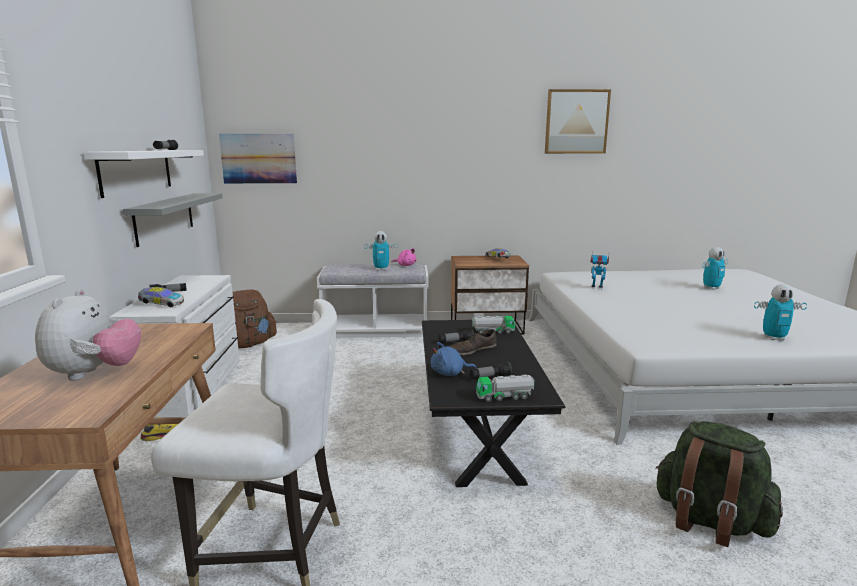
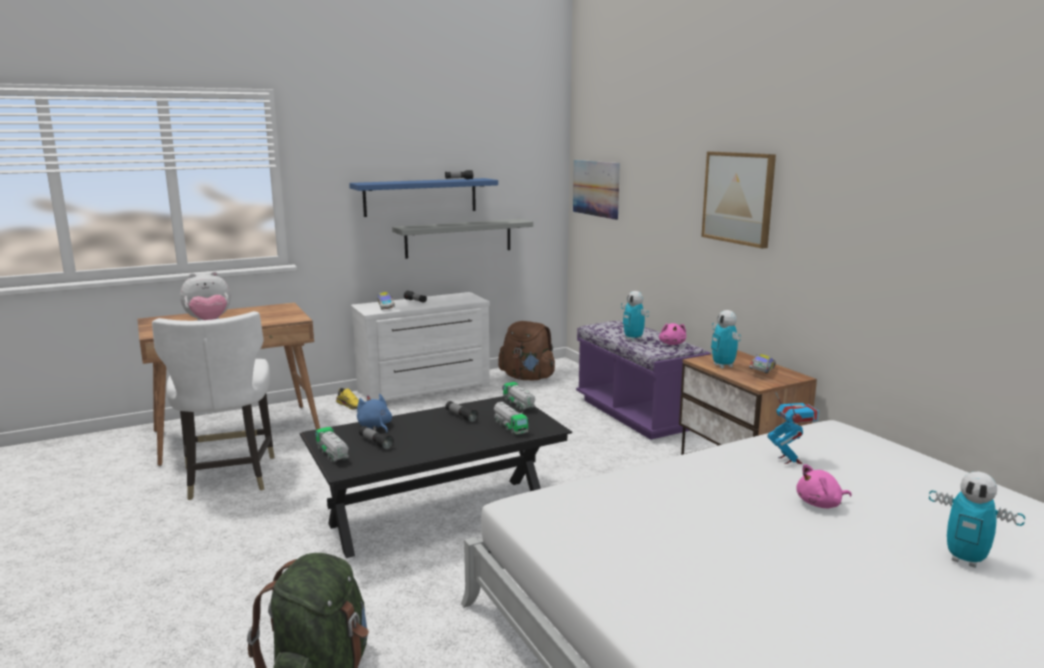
camera: 65 degrees right, 0 degrees up
(136, 171) = (420, 197): white shelf -> blue shelf
(376, 330) = (637, 414): white bench -> purple bench
(448, 323) = (519, 404): none -> toy truck
(472, 350) = (443, 426): brown shoe -> none
(576, 122) = (927, 163): picture -> picture (738, 198)
(654, 293) = (820, 504): none -> pink plush toy
(774, 338) = (670, 615): toy robot -> toy robot (723, 366)

